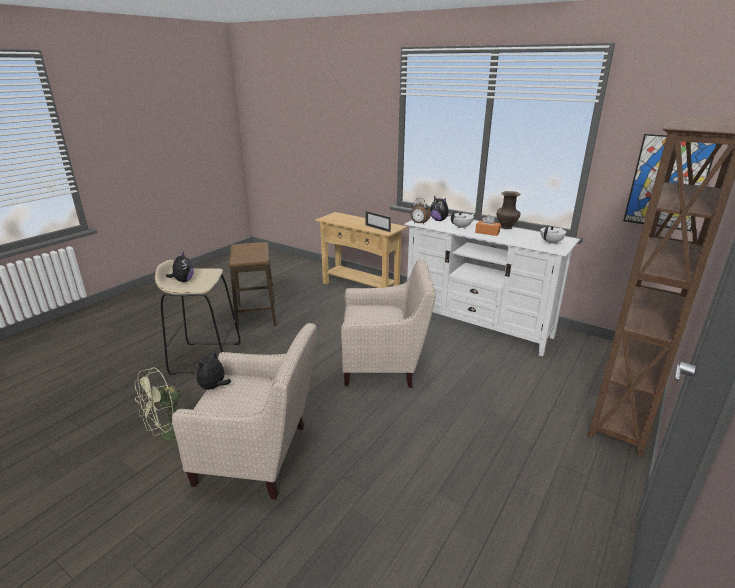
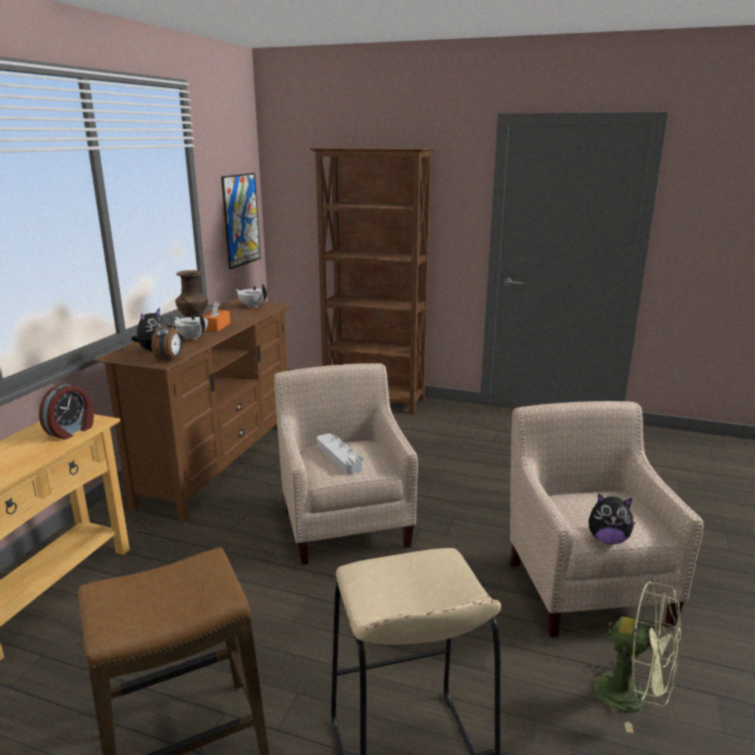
camera: 105 degrees left, 5 degrees down
(183, 281) = (420, 611): plush toy -> none
(375, 313) = (339, 457): none -> grey tray
(377, 228) = (71, 431): picture frame -> alarm clock
(477, 325) = (219, 462): white tv stand -> brown tv stand

